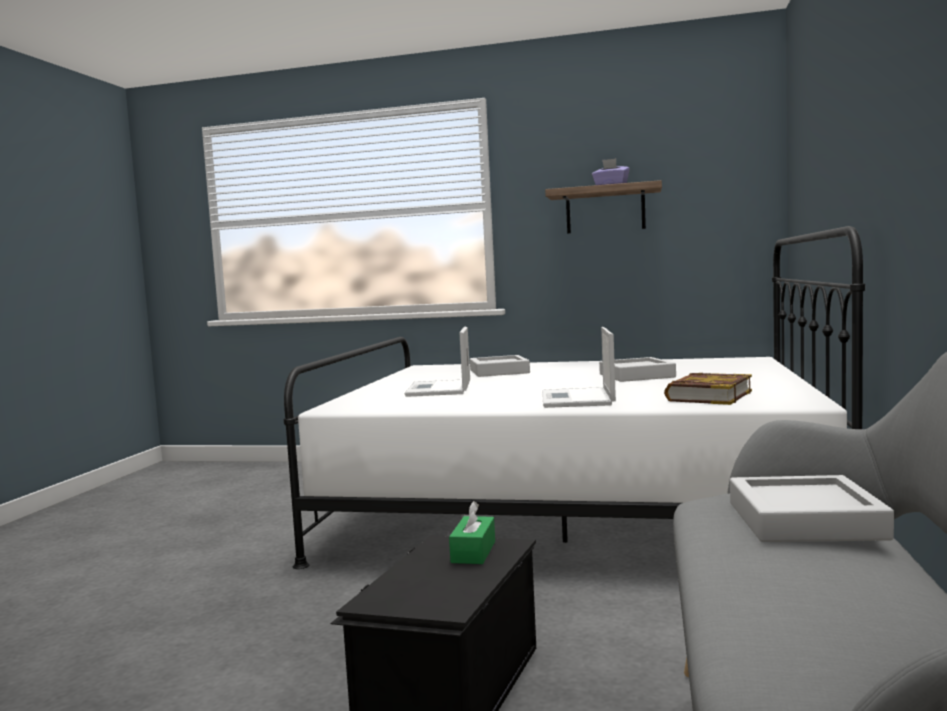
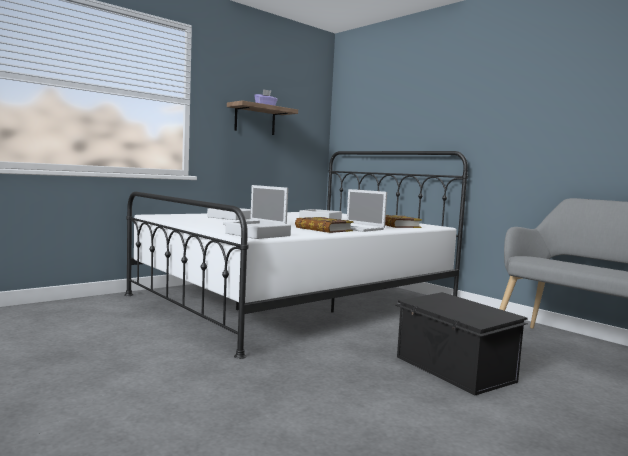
camera: 55 degrees left, 0 degrees up
(473, 552) = (442, 300): green tissue box -> none
(503, 399) = (323, 229): none -> book
(805, 520) = (559, 259): grey tray -> grey tray (258, 234)

